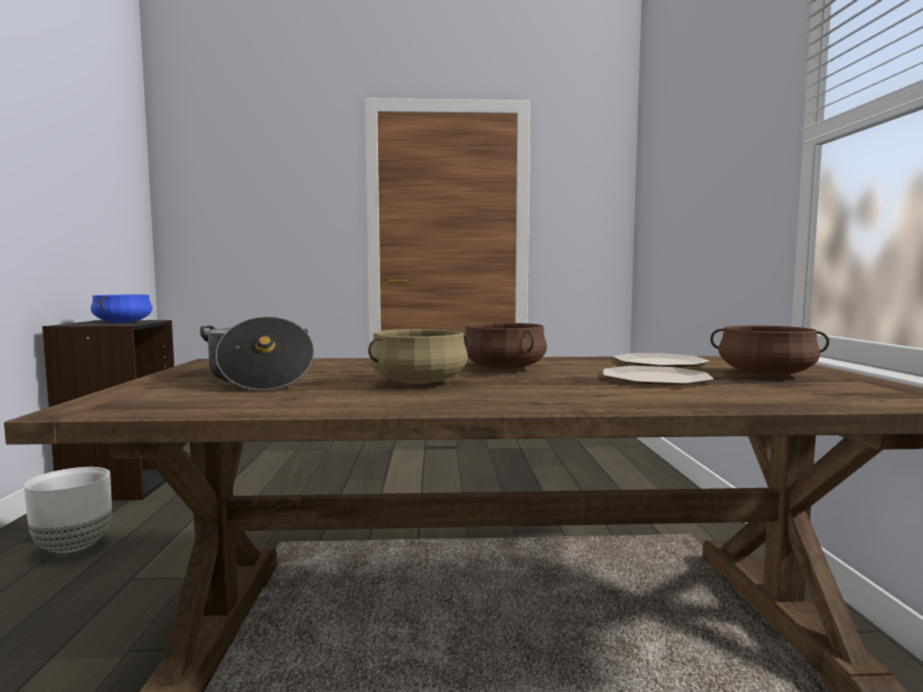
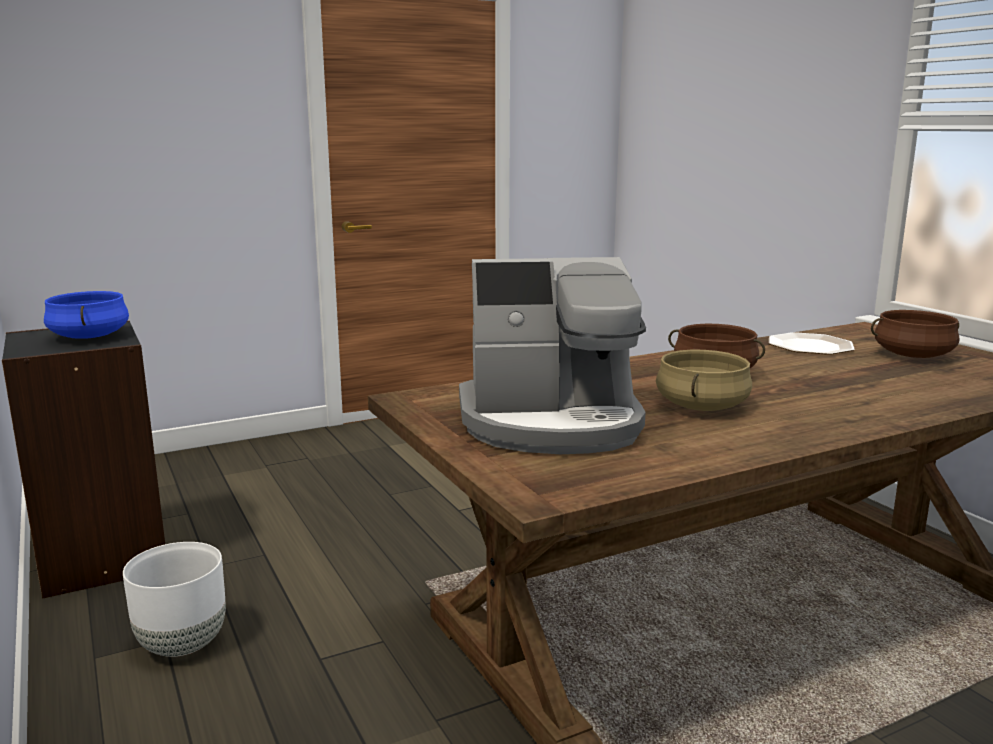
camera: 25 degrees left, 10 degrees up
(258, 379) = (552, 423): cooking pot -> coffee machine
(654, 378) = (854, 373): plate -> none

